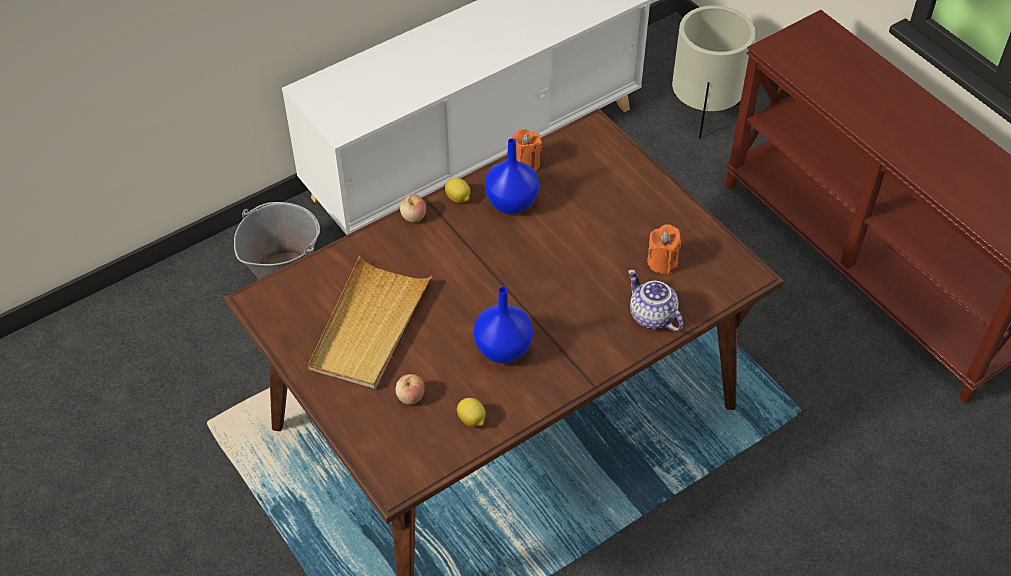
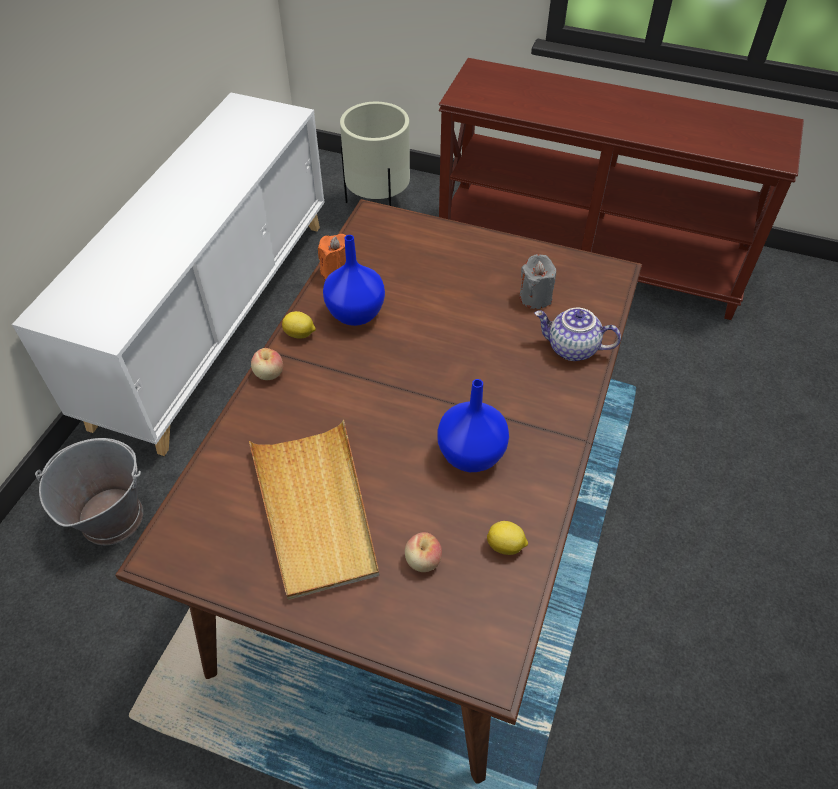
camera: 35 degrees left, 0 degrees up
(662, 262) = (535, 297): orange candle -> grey candle

